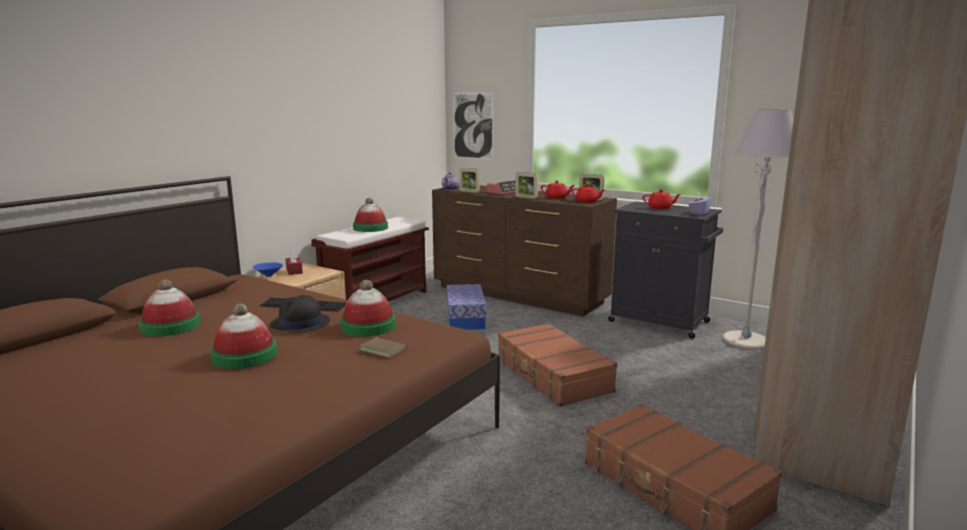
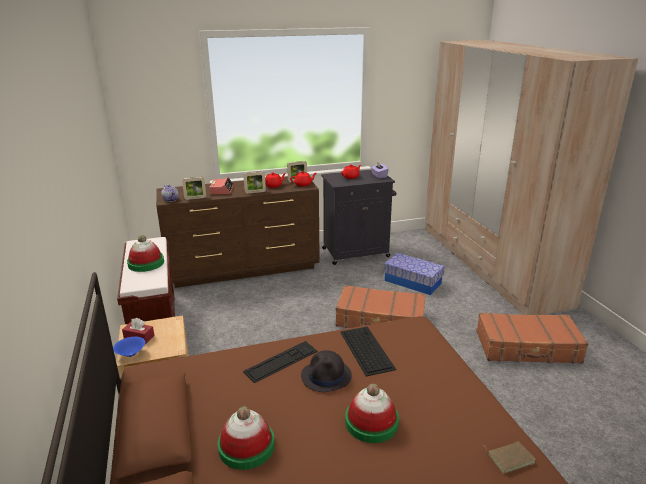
camera: 50 degrees left, 10 degrees up
(368, 326) = (366, 349): hat -> keyboard
(384, 349) = (419, 358): brown book -> brown book (510, 457)
(465, 318) = (251, 306): storage box -> storage box (413, 282)
(472, 126) = (147, 132): picture -> none
(746, 341) = (410, 247): grey floor lamp -> none

